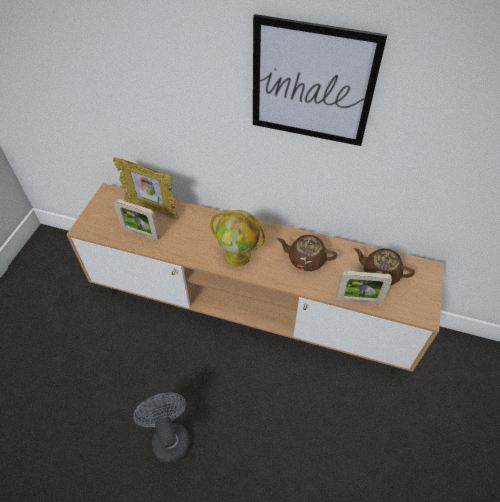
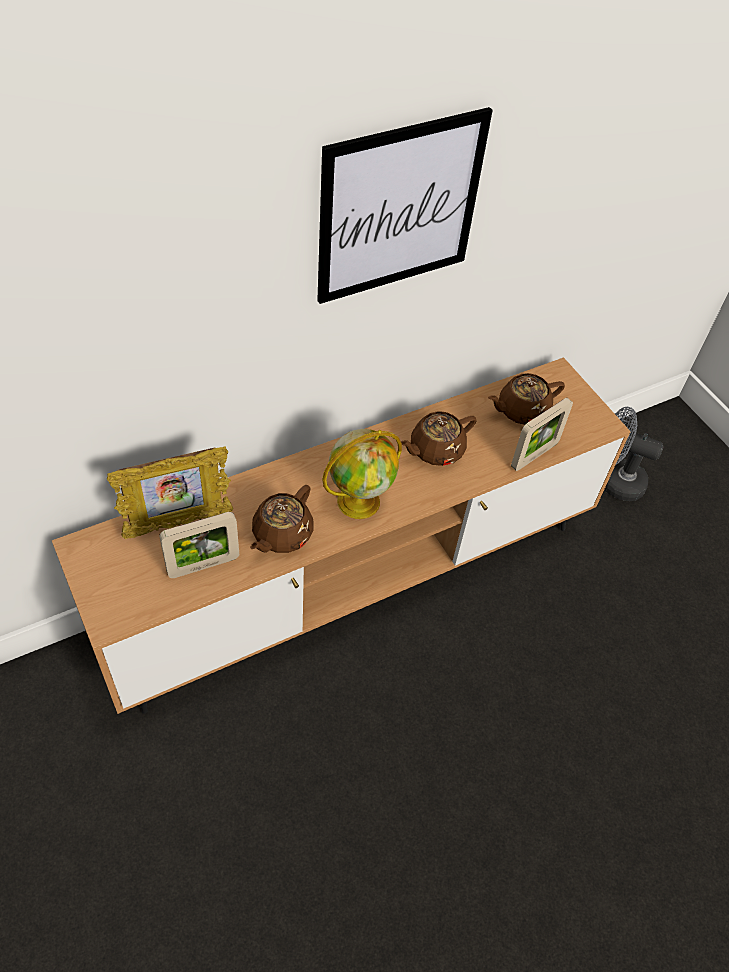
camera: 50 degrees left, 0 degrees up
(169, 437) = (423, 806): grey fan -> grey fan (614, 480)
(186, 244) = (281, 534): none -> brown teapot

